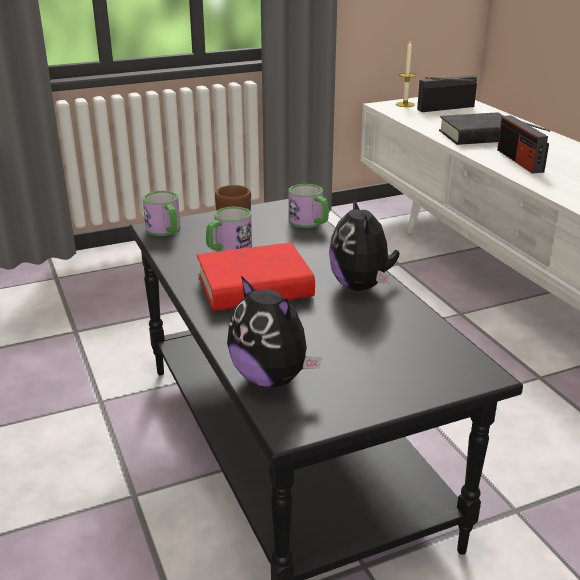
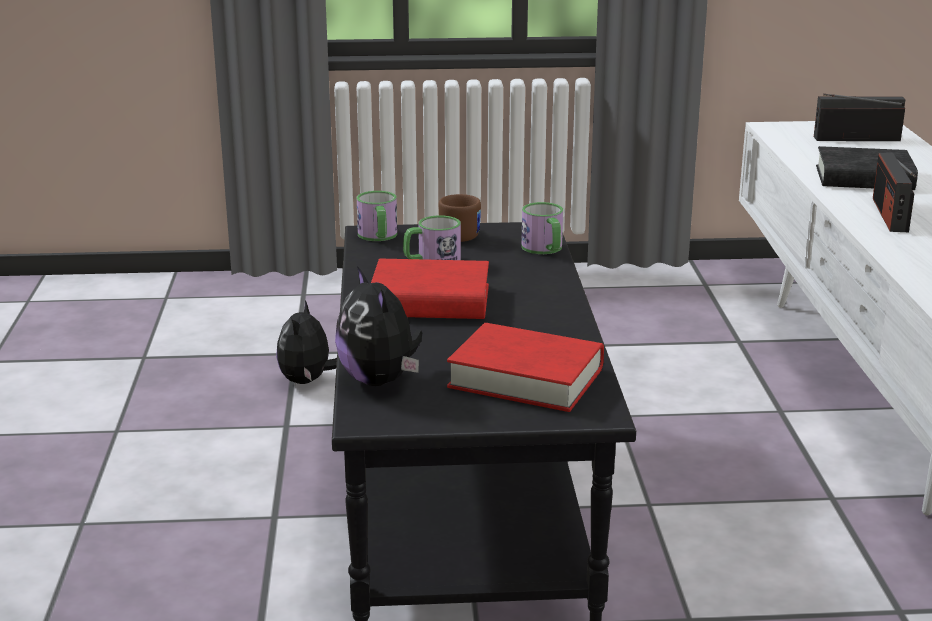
camera: 20 degrees right, 5 degrees down
(361, 286) = (545, 318): plush toy -> plush toy (308, 381)
(394, 349) = (526, 378): none -> red book
(405, 104) = (803, 129): candle -> none

